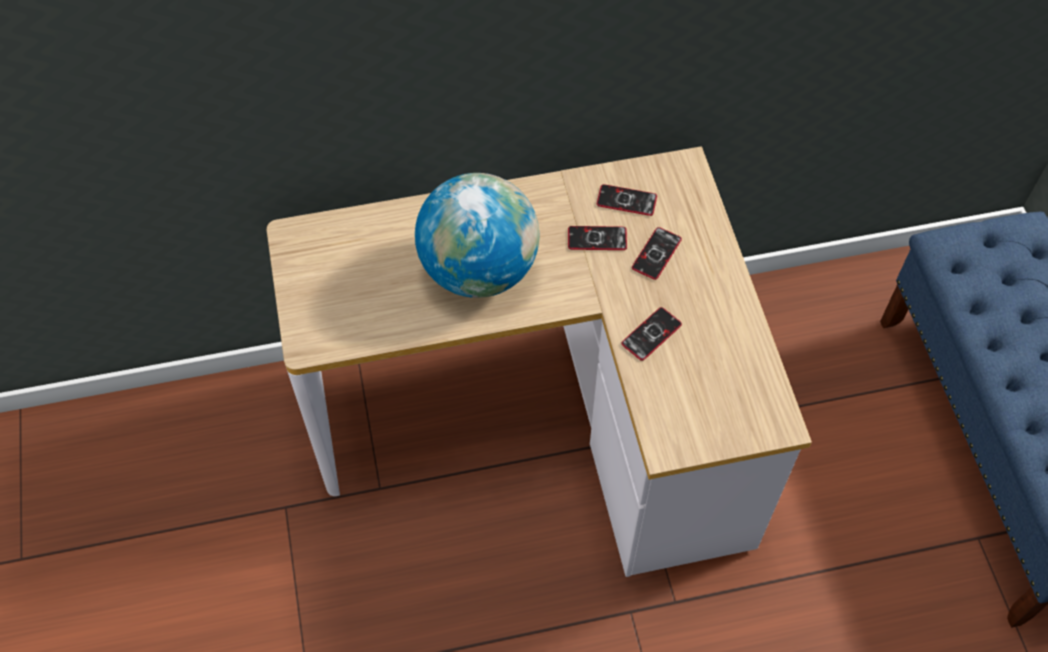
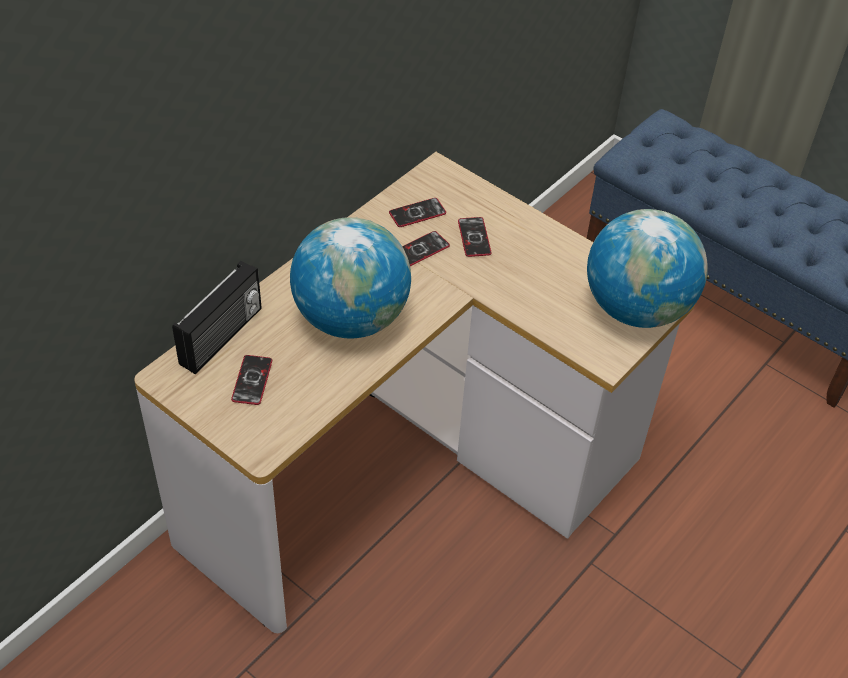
camera: 40 degrees left, 10 degrees down
(363, 226) = (223, 337): none -> radio
(651, 334) = (523, 292): phone -> phone (252, 380)
(745, 414) = (636, 308): none -> globe

